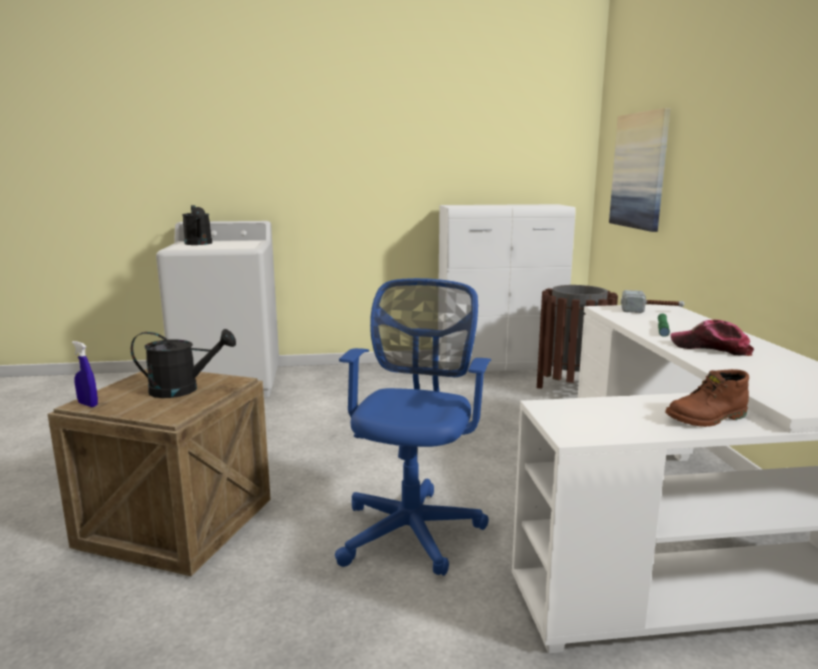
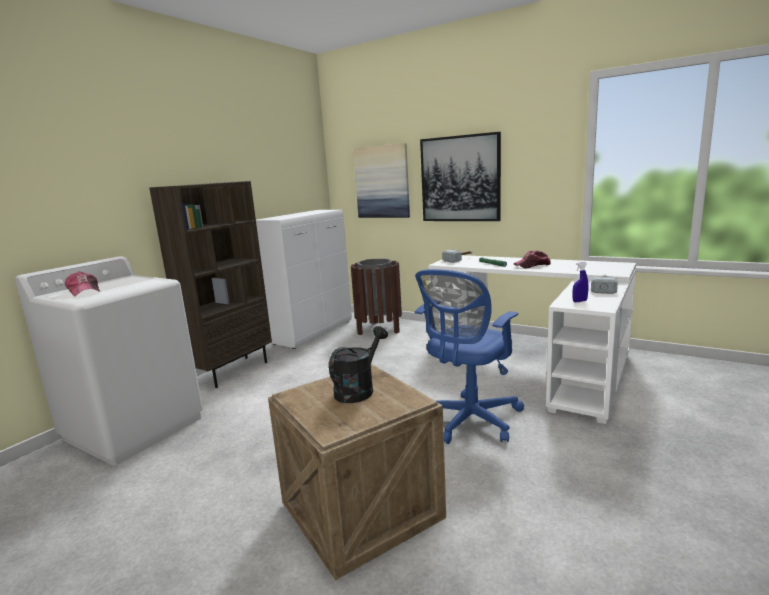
camera: 50 degrees left, 0 degrees up
(88, 404) = (337, 429): blue spray bottle -> blue spray bottle (579, 301)
(199, 244) = (84, 291): black watering can -> cap
(362, 371) = (232, 371): none -> brown bookcase
(412, 528) = (469, 422): blue office chair -> blue office chair turned 105 degrees counterclockwise
(707, 419) = (603, 288): brown boot -> hammer
(720, 173) = (460, 179): none -> picture

